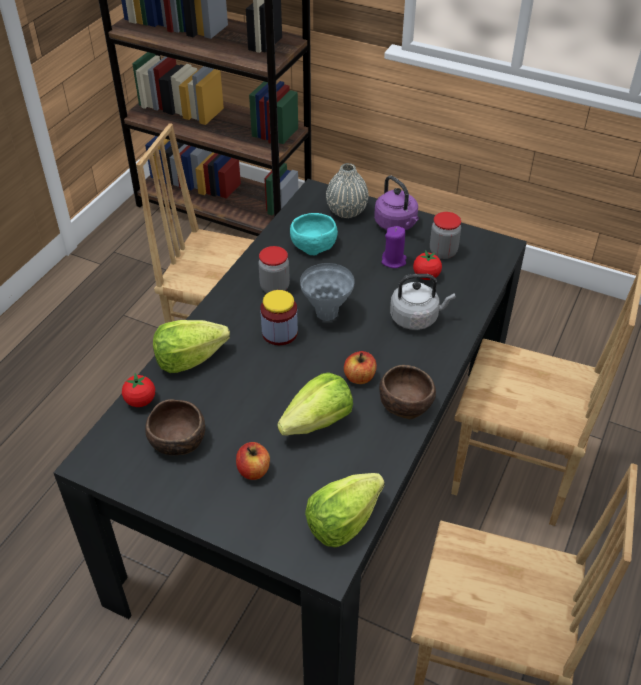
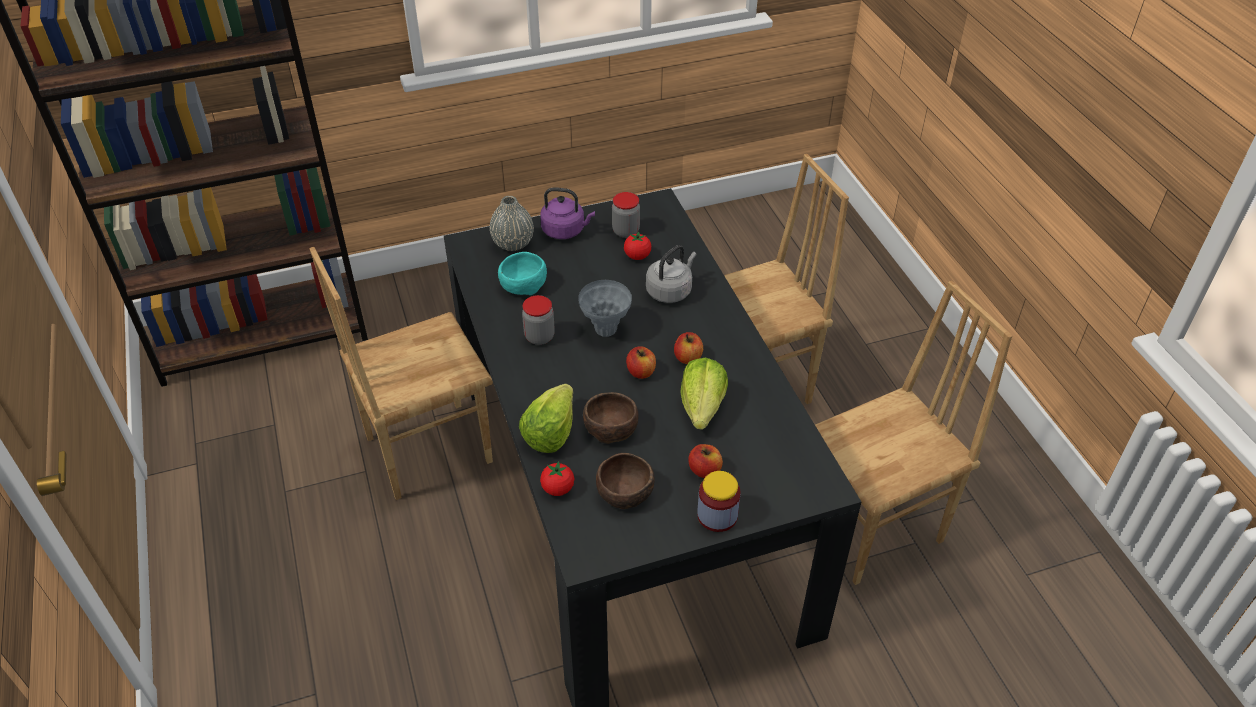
camera: 45 degrees left, 0 degrees up
(279, 333) = (590, 367): jar -> jar (717, 515)
(310, 362) = (641, 372): none -> apple
(343, 521) = (801, 455): lettuce -> none
(394, 261) = (600, 259): purple candle -> none
(405, 402) = (738, 352): brown bowl -> brown bowl (610, 428)

